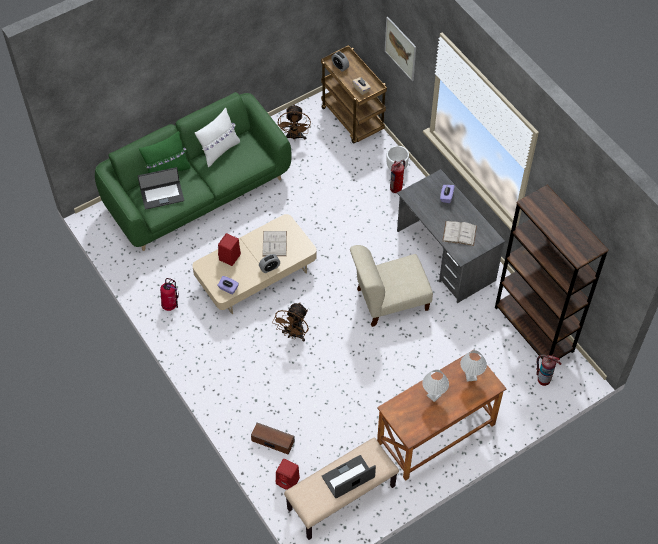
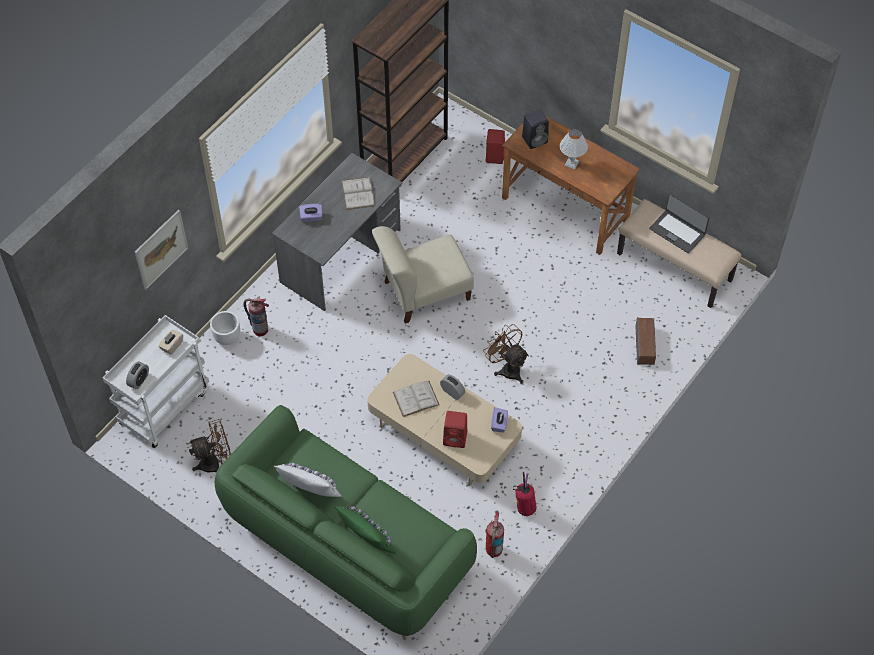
camera: 110 degrees left, 0 degrees up
(162, 195) = (406, 531): laptop -> none
(288, 481) = (681, 317): red speaker -> red speaker (494, 155)
(294, 334) = (507, 368): brown fan -> brown fan turned 135 degrees counterclockwise
(353, 120) = (164, 406): brown cart -> white cart
(389, 301) = (423, 292): beige chair -> beige chair turned 105 degrees clockwise
(471, 376) = (535, 139): white table lamp -> black speaker
(543, 379) = (461, 138): fire extinguisher -> fire extinguisher (493, 550)

